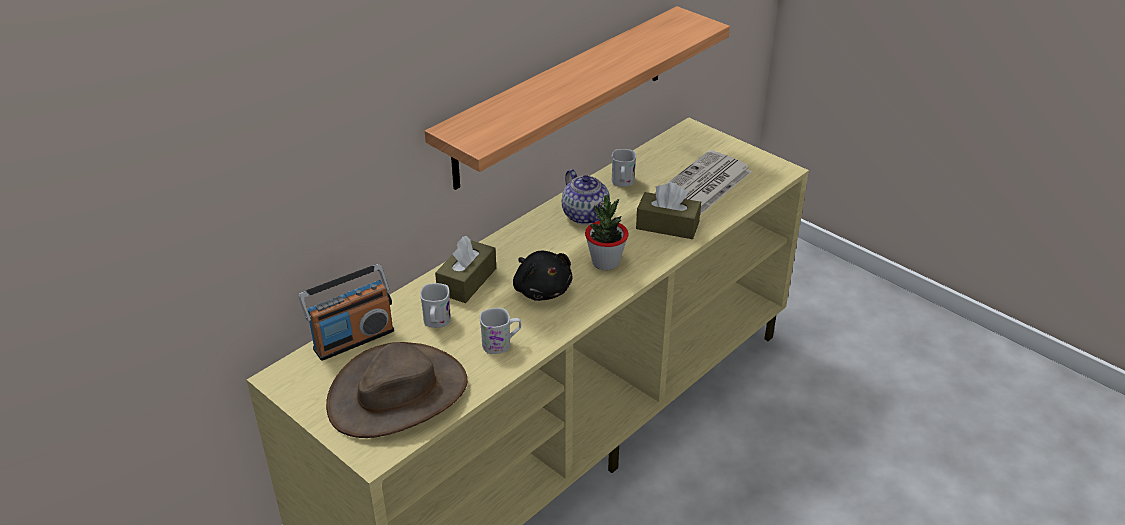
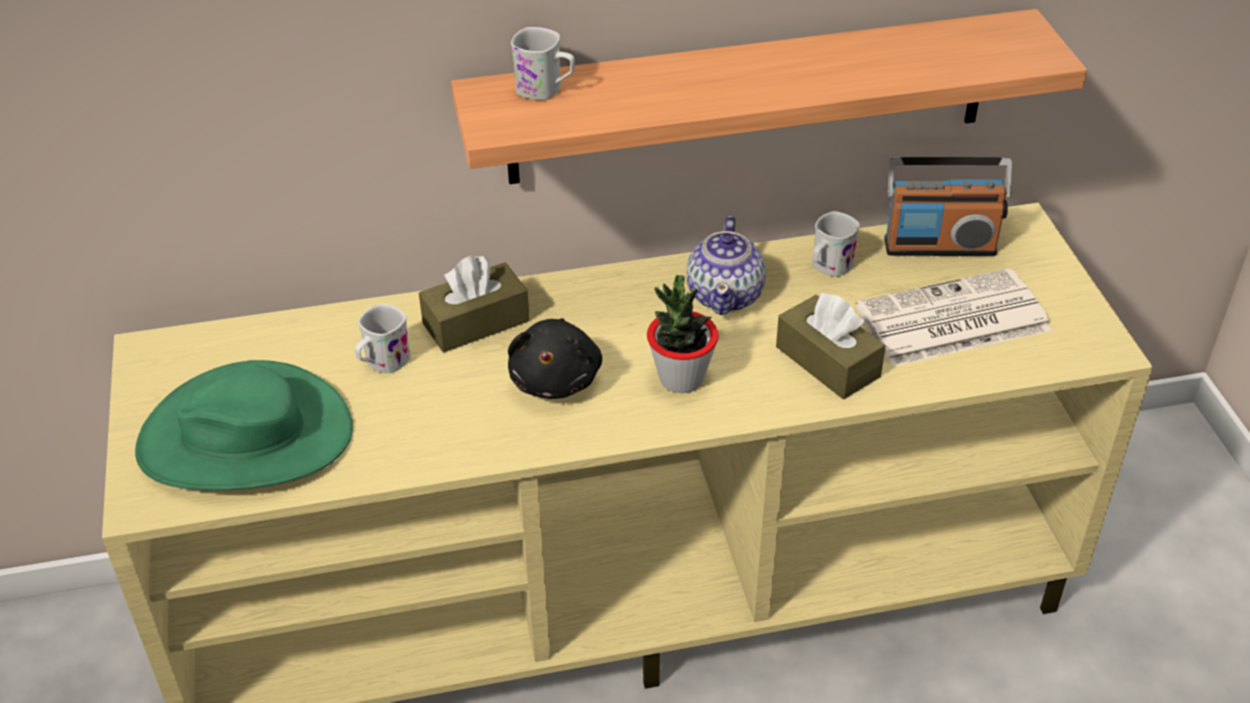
camera: 35 degrees right, 5 degrees up
(353, 339) = (269, 339): radio -> radio (939, 246)
(398, 393) = (245, 437): brown hat -> green hat
(501, 344) = (429, 431): white mug -> white mug (546, 90)

